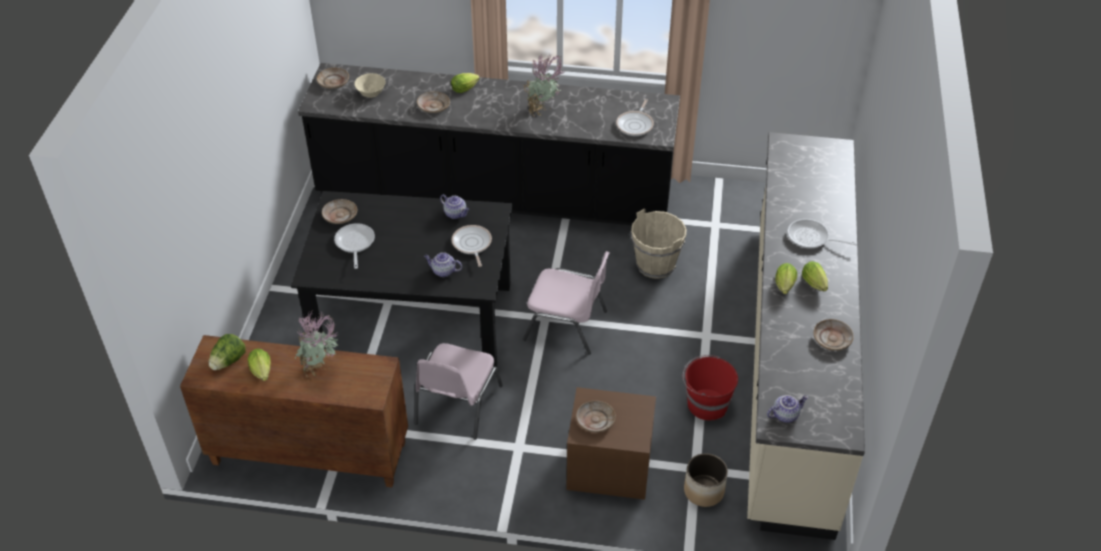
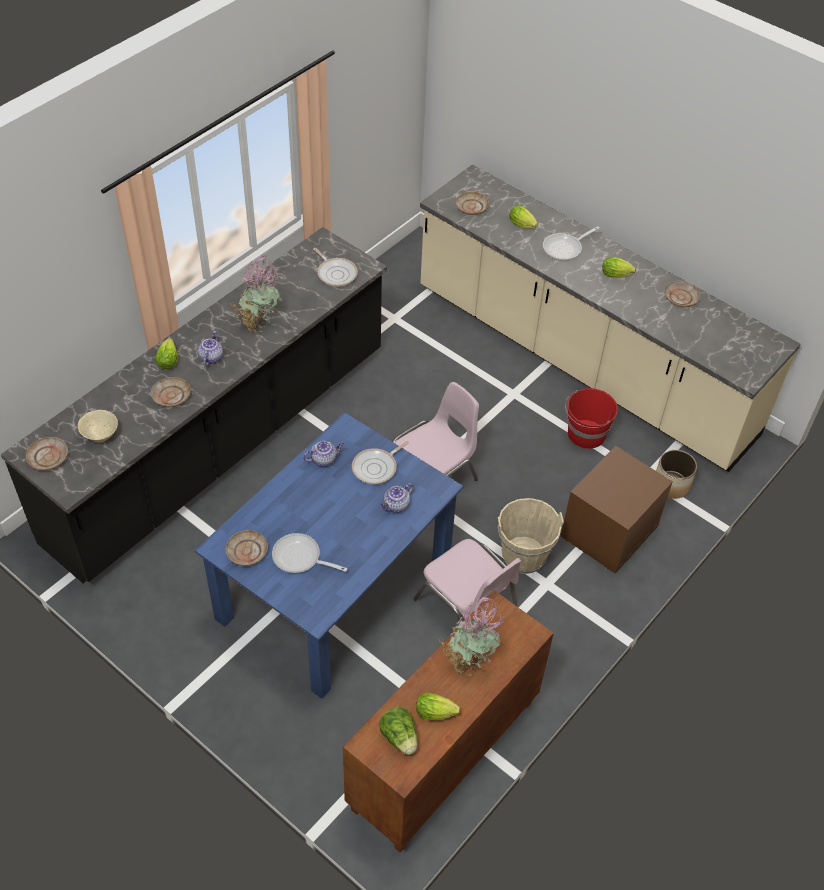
camera: 60 degrees left, 5 degrees up
(413, 321) = (335, 589): black dining table -> blue dining table
(472, 244) = (377, 467): frying pan -> frying pan turned 60 degrees counterclockwise
(595, 420) = (616, 498): beige plate -> beige plate (471, 207)
(656, 265) = (409, 380): beige bucket -> beige bucket (524, 555)
(784, 287) = (607, 293): lettuce -> lettuce (523, 226)
(785, 414) = (740, 365): teapot -> teapot (210, 357)

